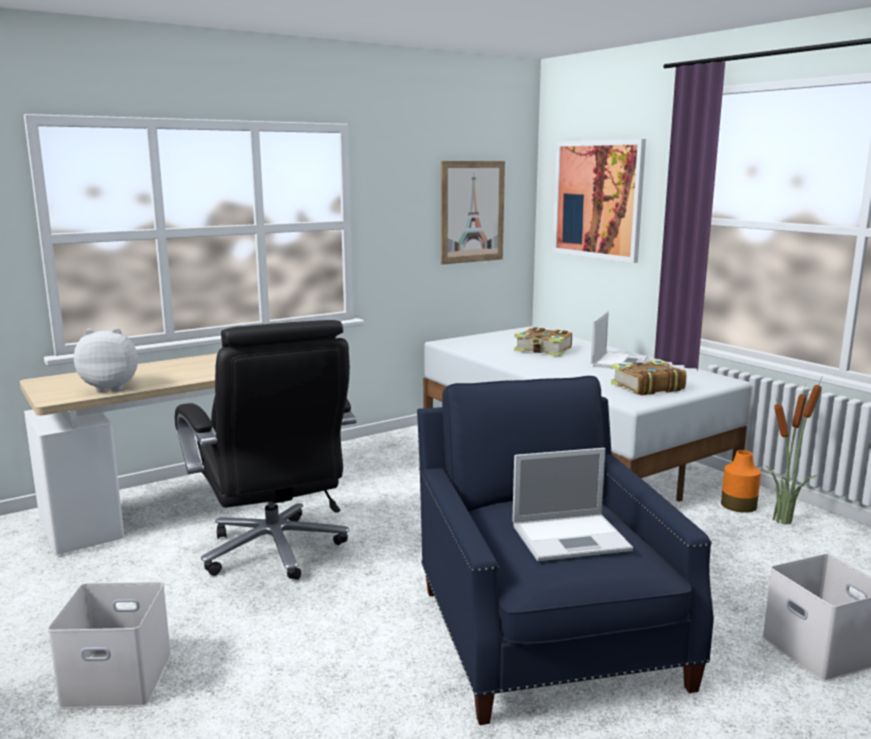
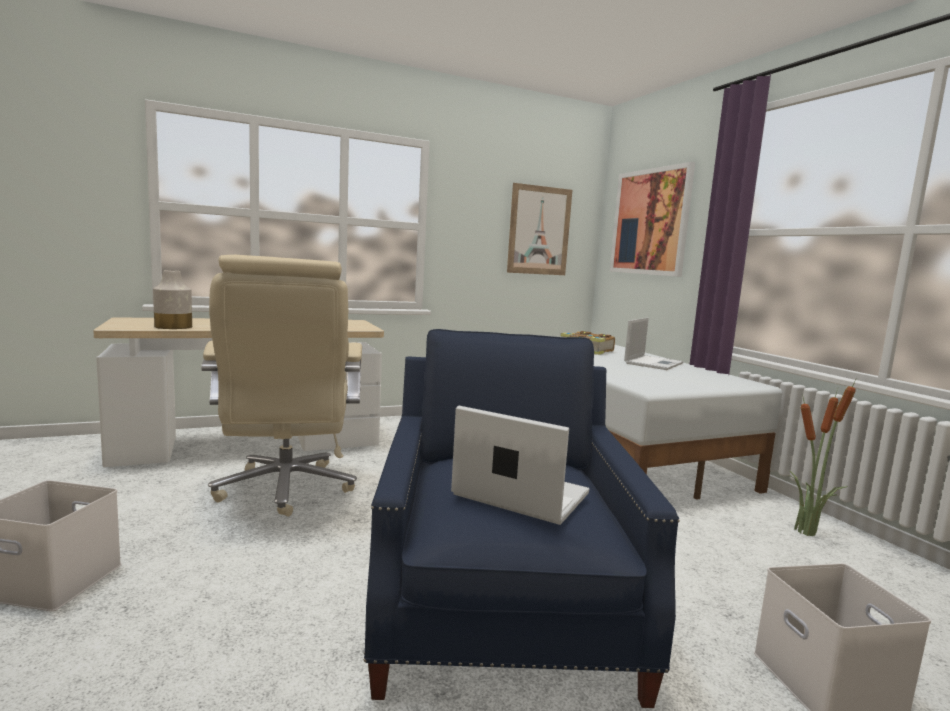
camera: 10 degrees right, 5 degrees down
(111, 387) = (173, 326): plush toy -> beige vase
(276, 554) = (285, 492): black office chair -> beige office chair
(572, 537) = (518, 494): laptop -> laptop turned 150 degrees counterclockwise
(646, 387) = (669, 381): book -> none
(739, 505) = (760, 511): orange vase -> none

